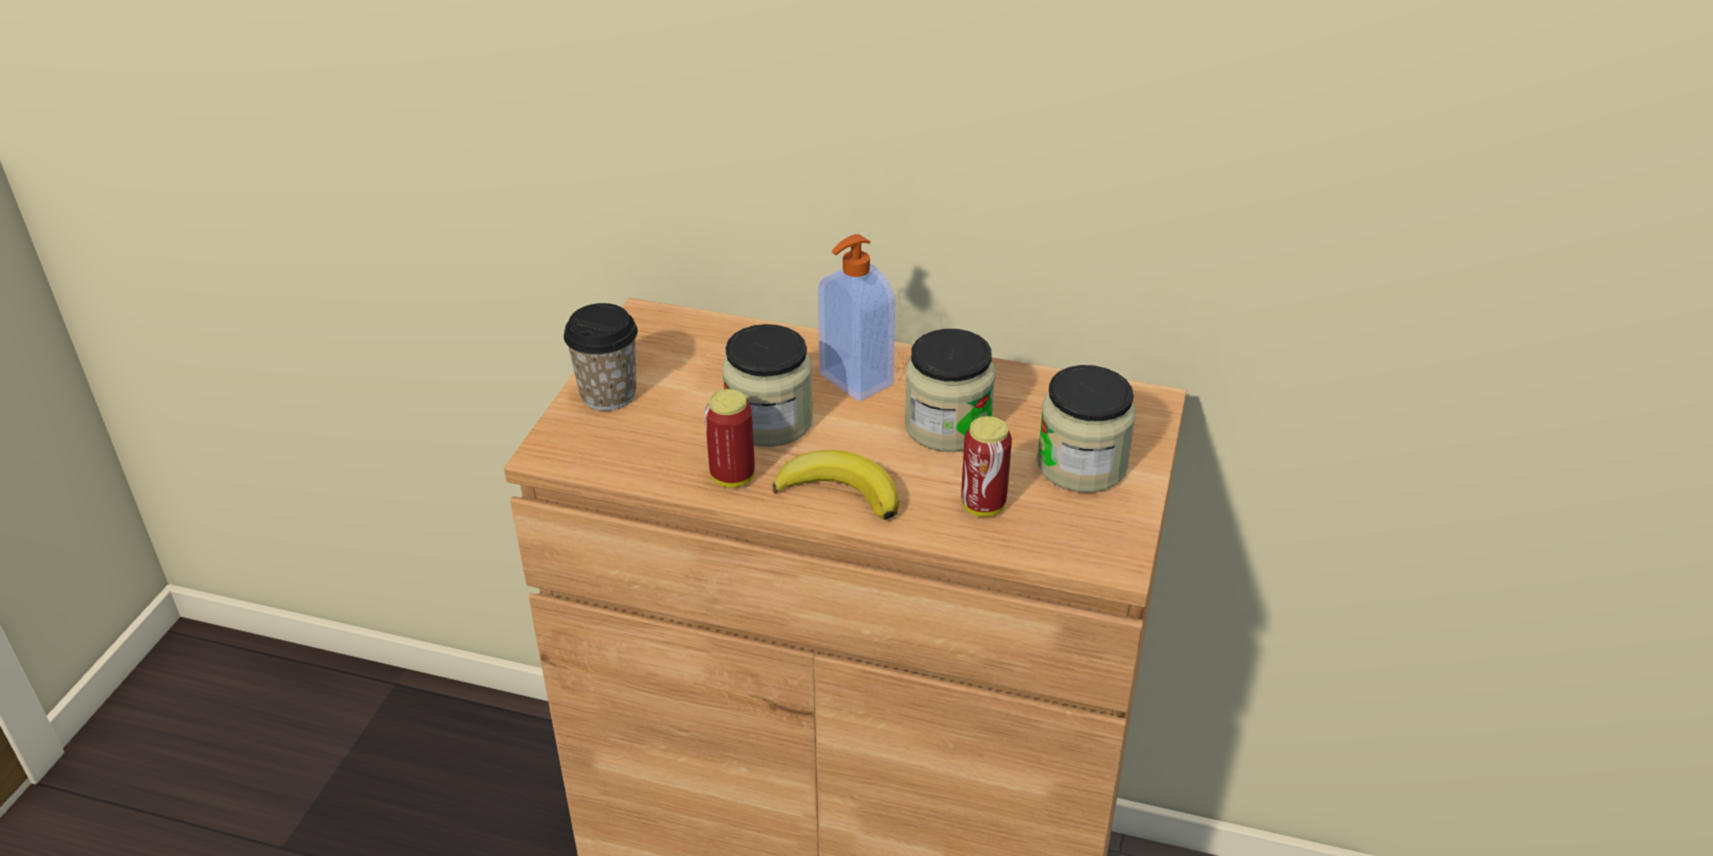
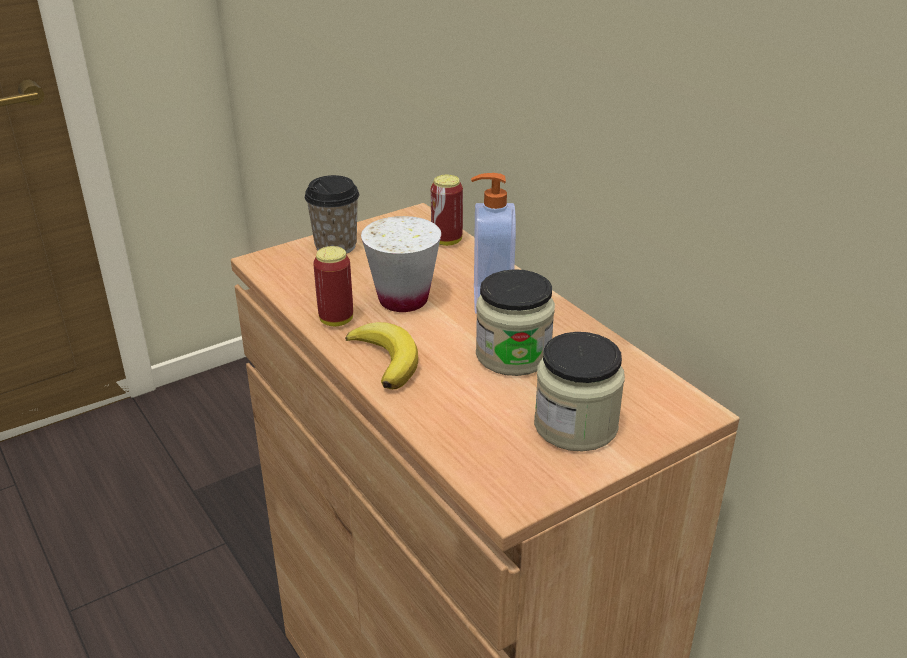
camera: 40 degrees right, 5 degrees down
(769, 421) = (403, 300): jar -> white cup
(983, 505) = (465, 414): can -> can (446, 241)

